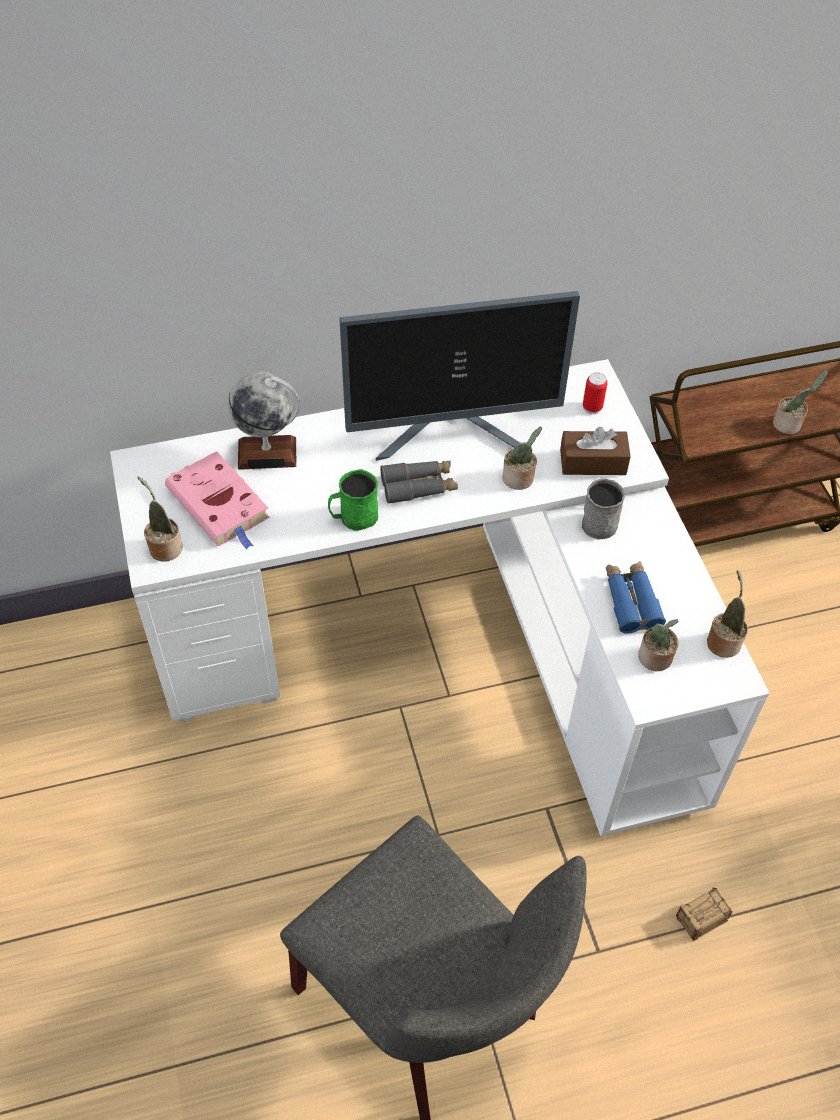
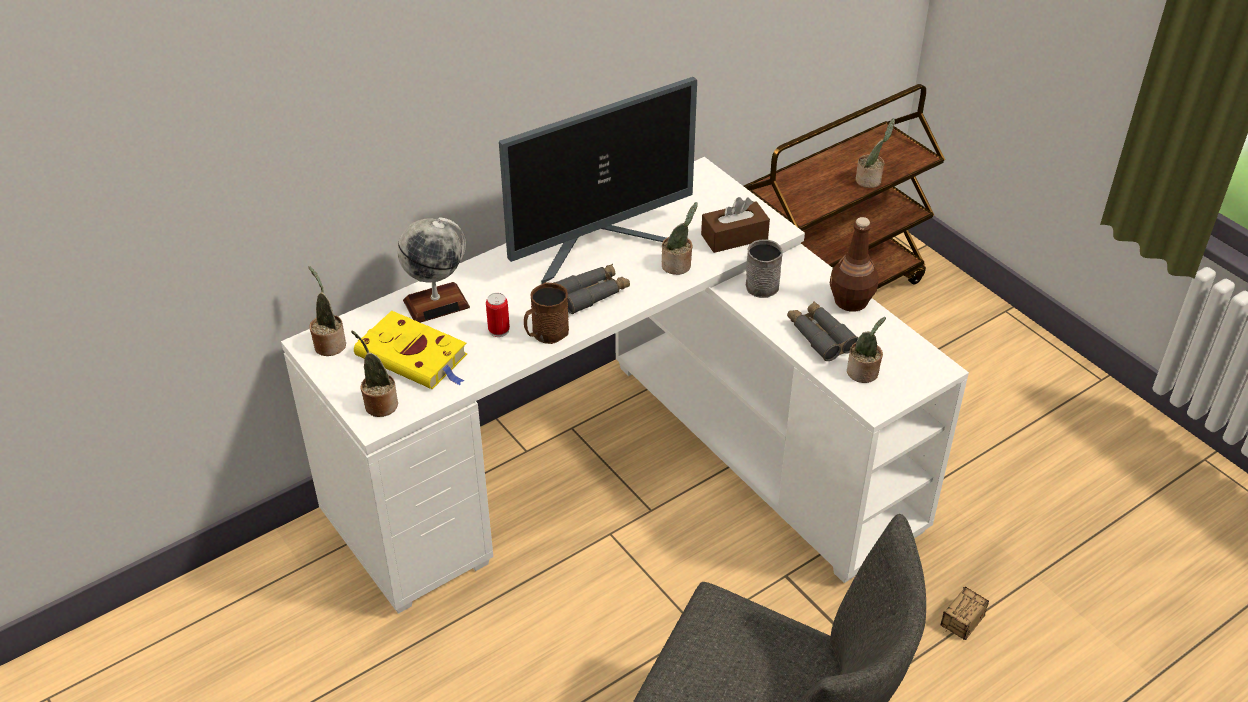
camera: 20 degrees left, 10 degrees down
(220, 505) = (414, 357): pink book -> yellow book
(353, 517) = (546, 334): green mug -> brown mug
(592, 407) = (711, 196): can -> can (499, 330)
(631, 601) = (820, 336): blue binoculars -> grey binoculars
(684, 570) = (851, 301): none -> brown bottle
(723, 641) = (911, 344): potted plant -> potted plant (329, 344)

